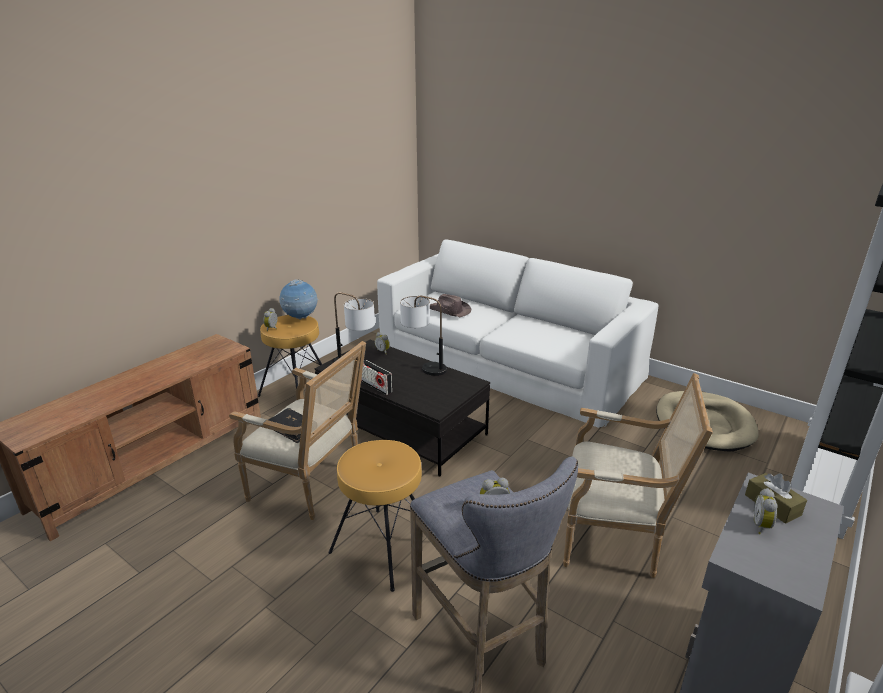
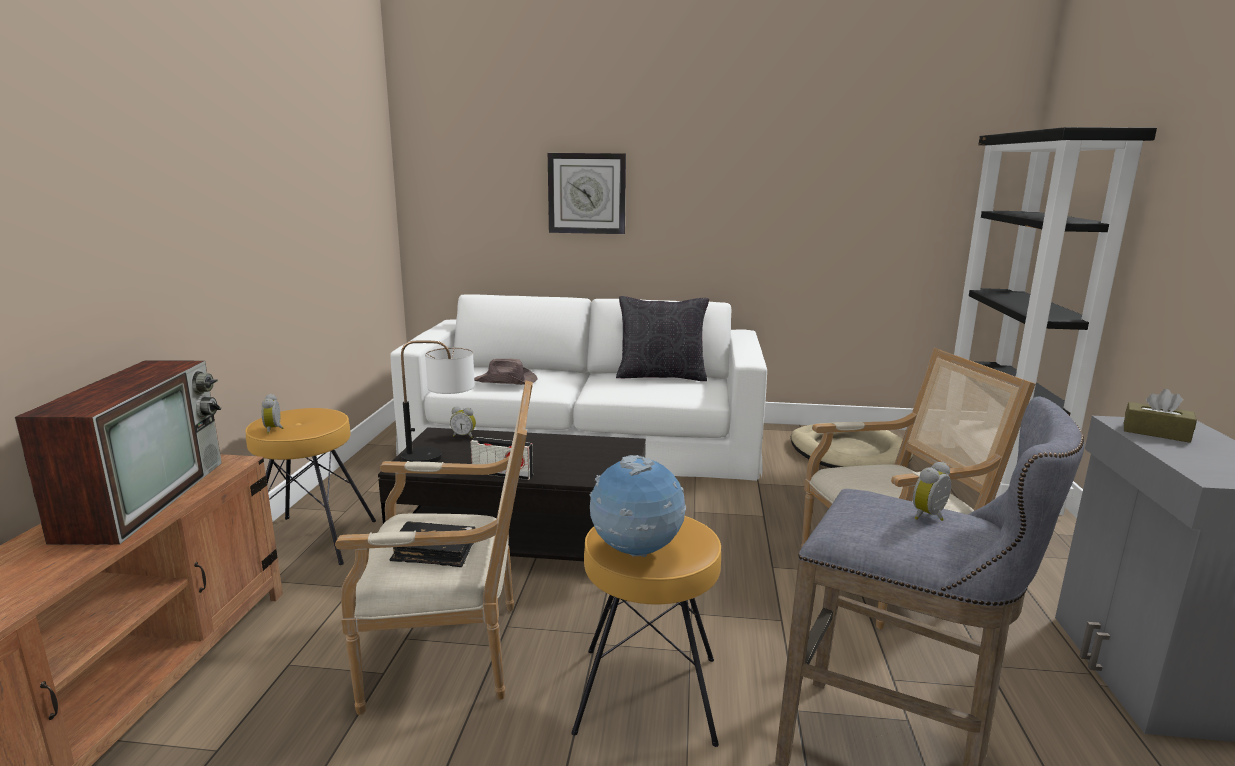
camera: 30 degrees left, 10 degrees down
(183, 361) = (145, 497): none -> television
(300, 318) = (310, 410): globe -> globe (636, 553)
(423, 366) = (542, 440): table lamp -> none
(540, 173) = (587, 193): none -> wall clock
(561, 328) = (661, 376): none -> black pillow
(762, 526) = (1181, 449): alarm clock -> none

